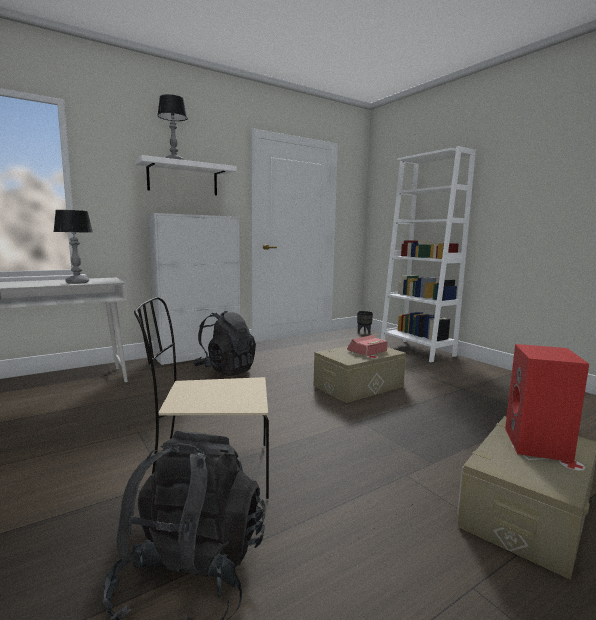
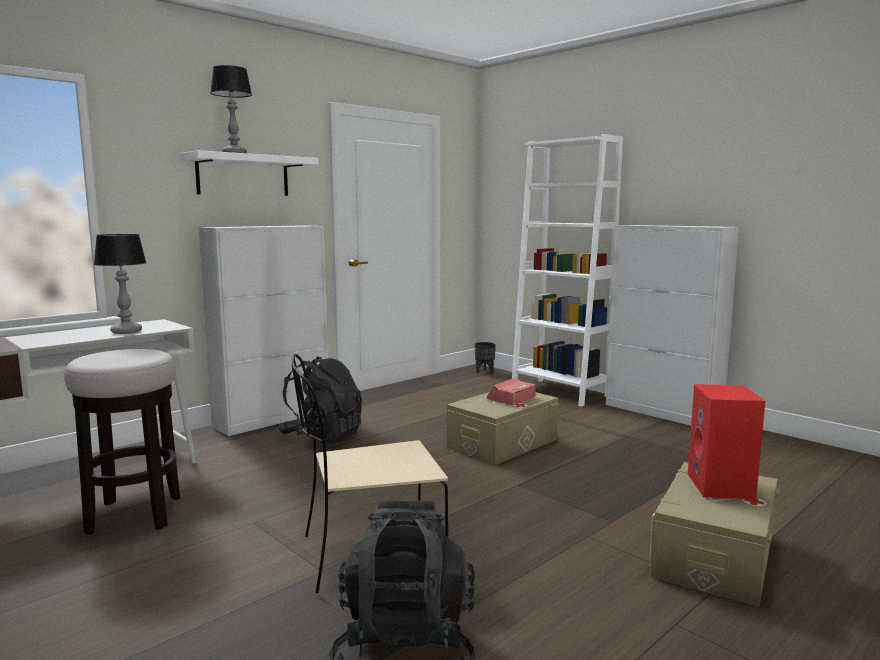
camera: 10 degrees left, 0 degrees up
(59, 417) = (134, 515): none -> stool
(498, 372) = (662, 413): none -> white cabinet

